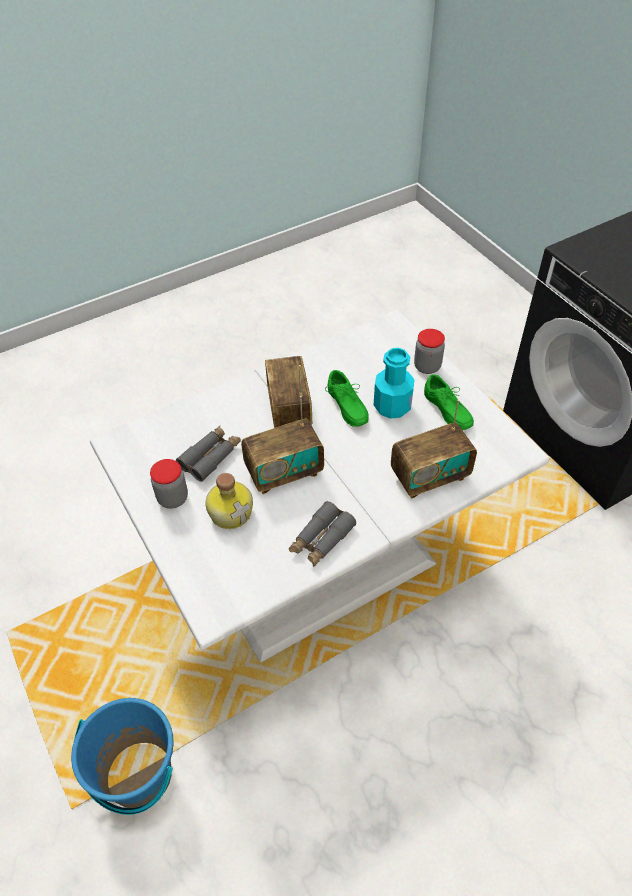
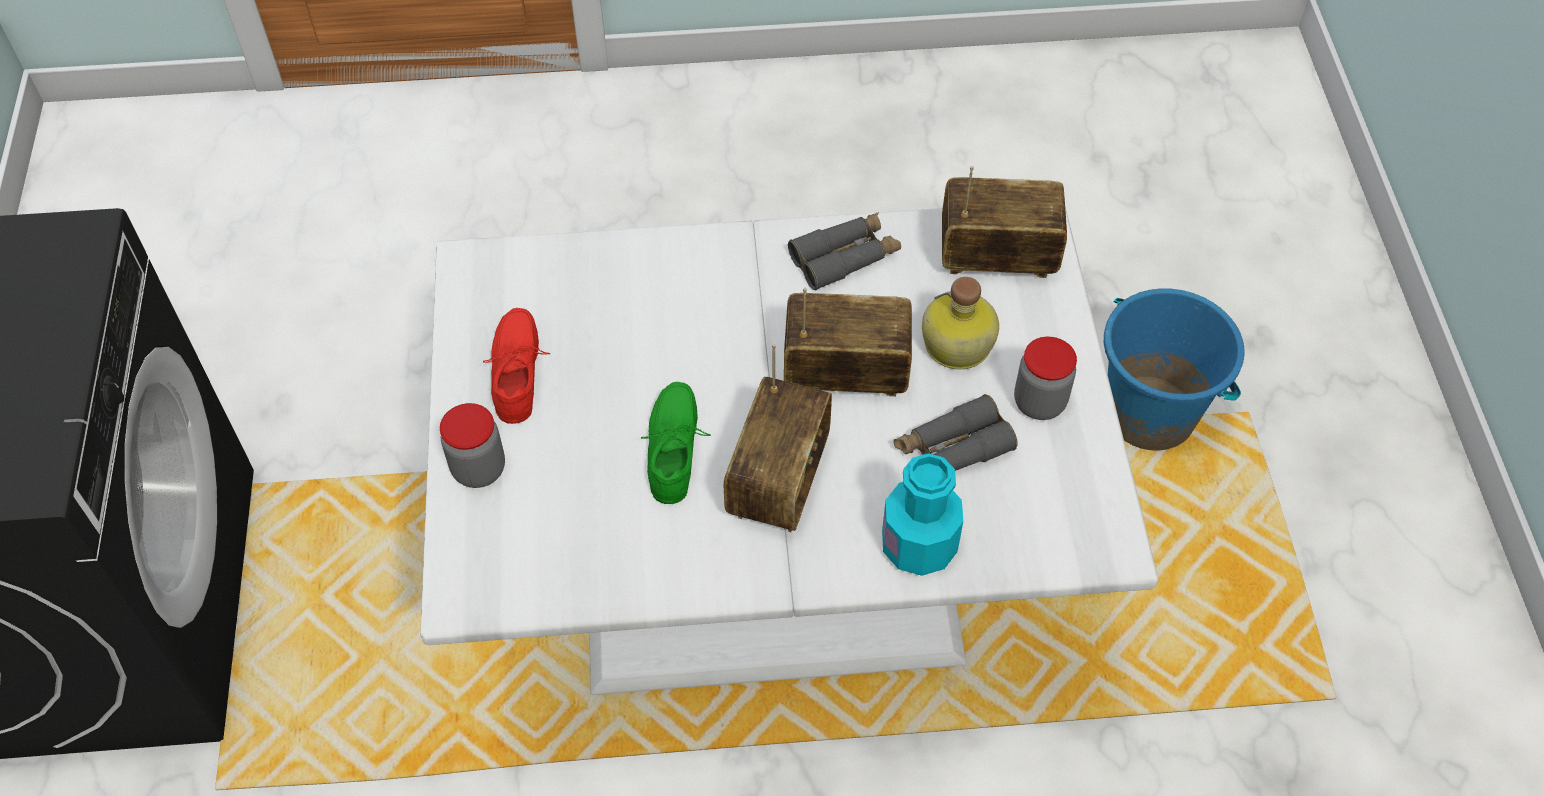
camera: 155 degrees left, 5 degrees up
(392, 406) = (599, 417): turquoise bottle -> turquoise bottle (918, 546)
(429, 477) = (632, 280): radio -> radio (997, 258)
(445, 411) = (521, 371): green shoe -> red shoe

